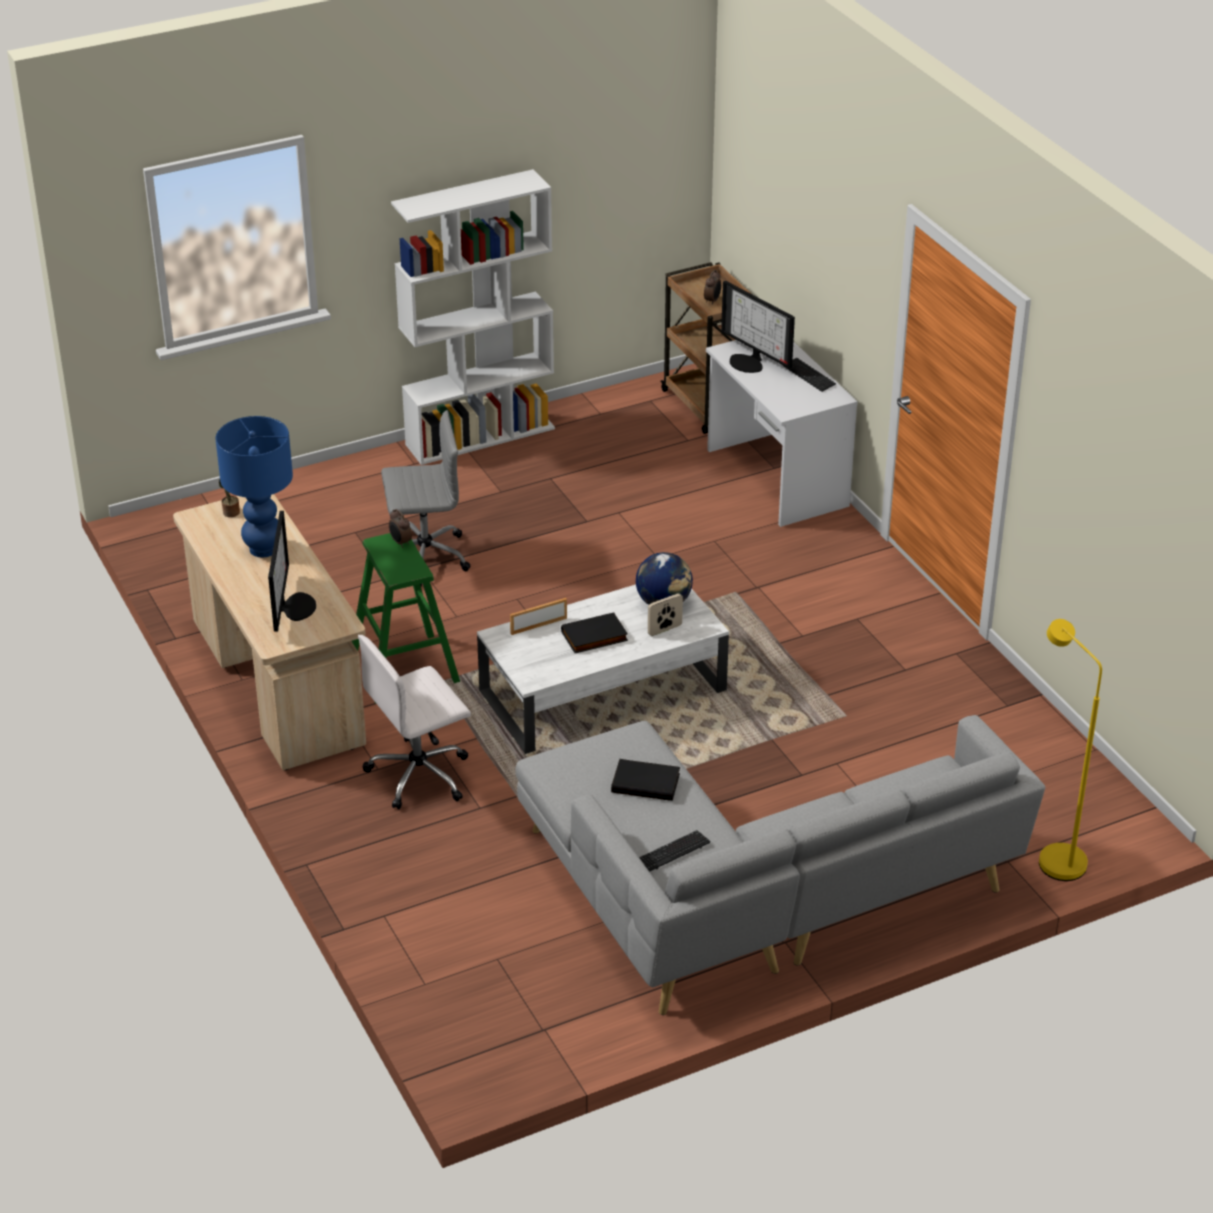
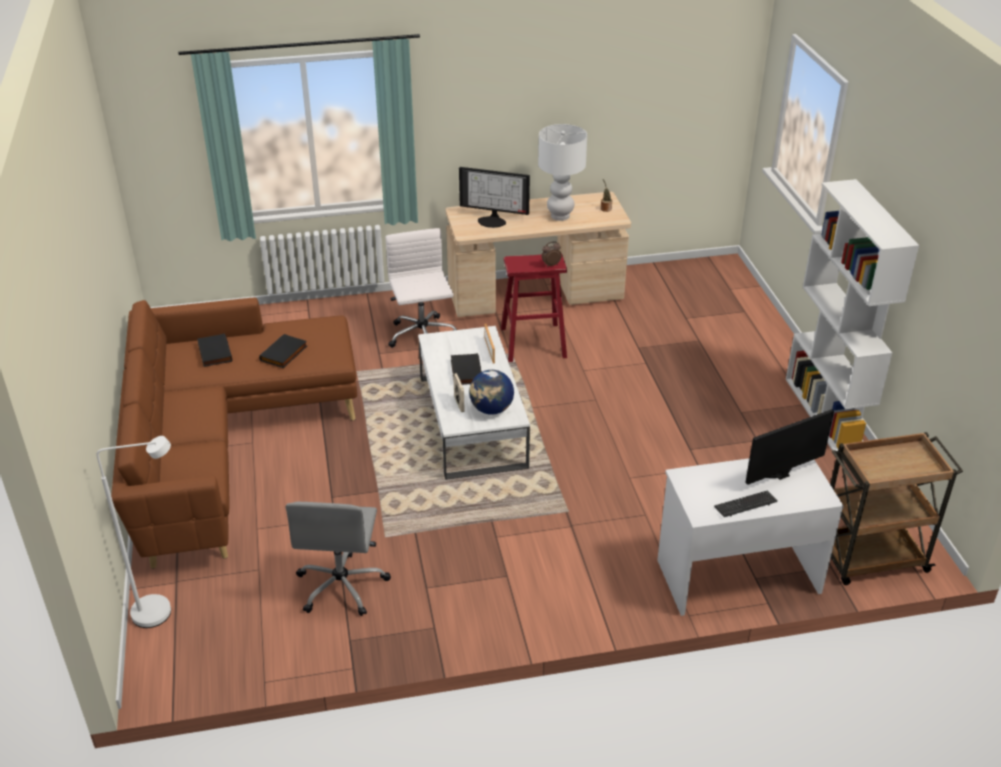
camera: 105 degrees right, 0 degrees up
(264, 549) = (559, 216): blue table lamp -> white table lamp
(404, 668) = (533, 342): green stool -> red stool
(423, 557) = (660, 365): grey office chair -> grey office chair (342, 585)
(673, 852) = (213, 352): keyboard -> black book
(712, 301) = (886, 461): alarm clock -> none
(750, 900) = (225, 445): grey sofa -> brown sofa
(1054, 856) = (163, 611): yellow floor lamp -> white floor lamp

